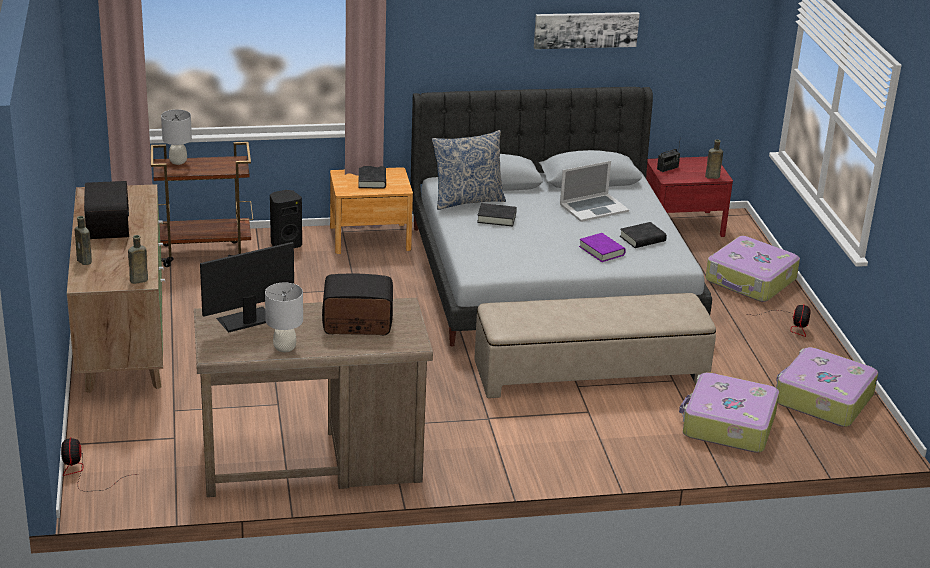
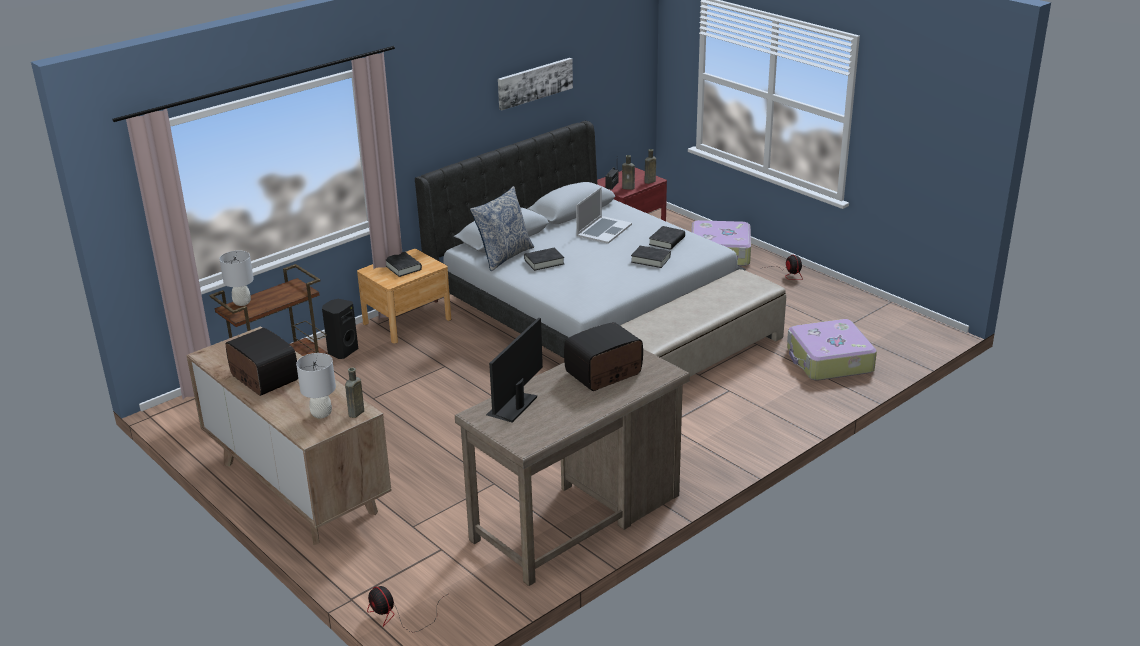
camera: 30 degrees left, 0 degrees up
(85, 261) = (284, 415): brown bottle -> brown bottle (629, 188)
(284, 348) = (575, 416): grey table lamp -> grey table lamp (320, 414)
(601, 251) = (650, 259): purple book -> black book
(822, 399) = (863, 318): suitcase -> none

